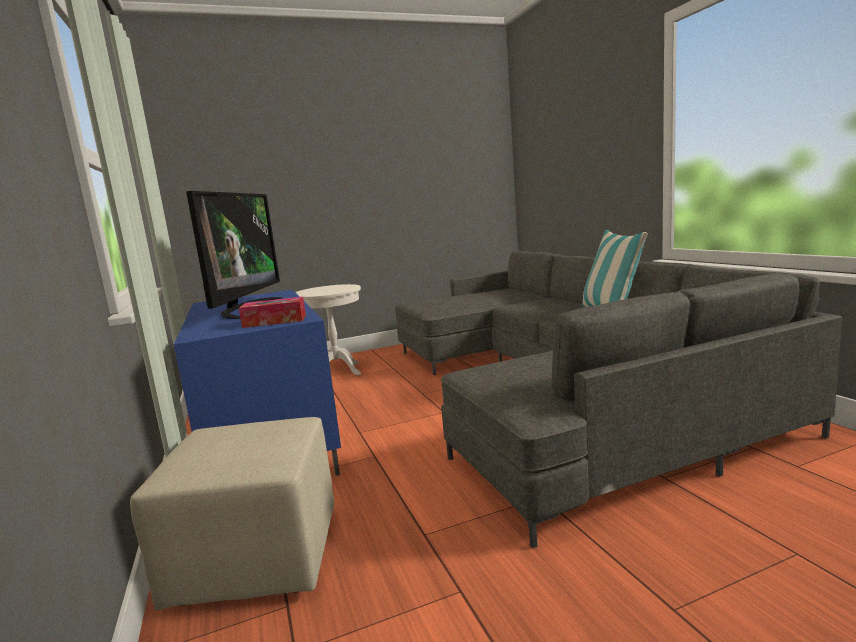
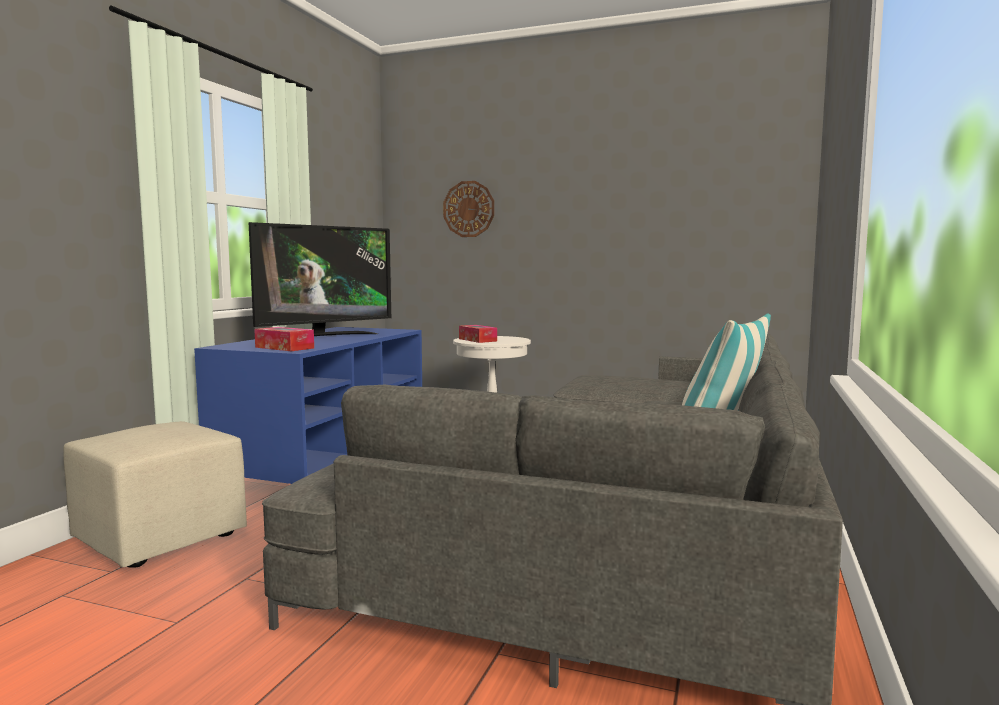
camera: 40 degrees right, 5 degrees down
(255, 176) = (469, 209): none -> wall clock
(318, 292) = (477, 340): none -> tissue box

